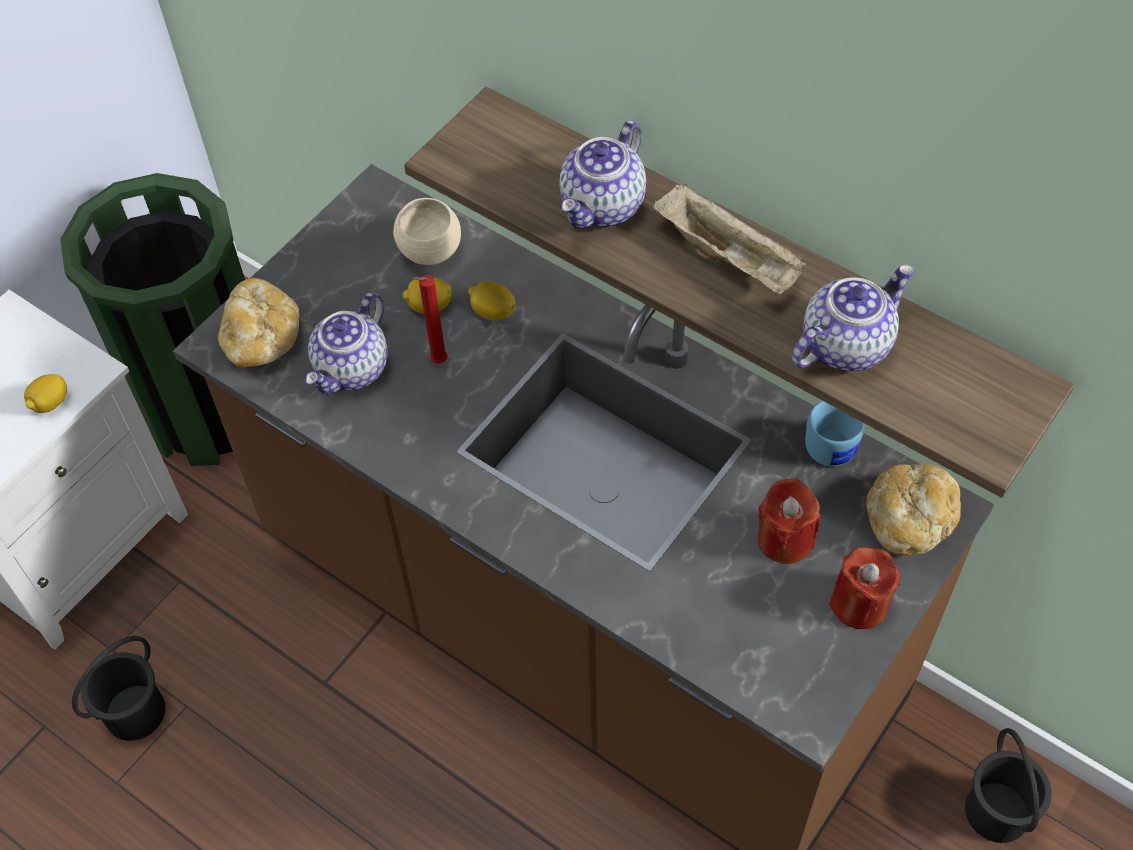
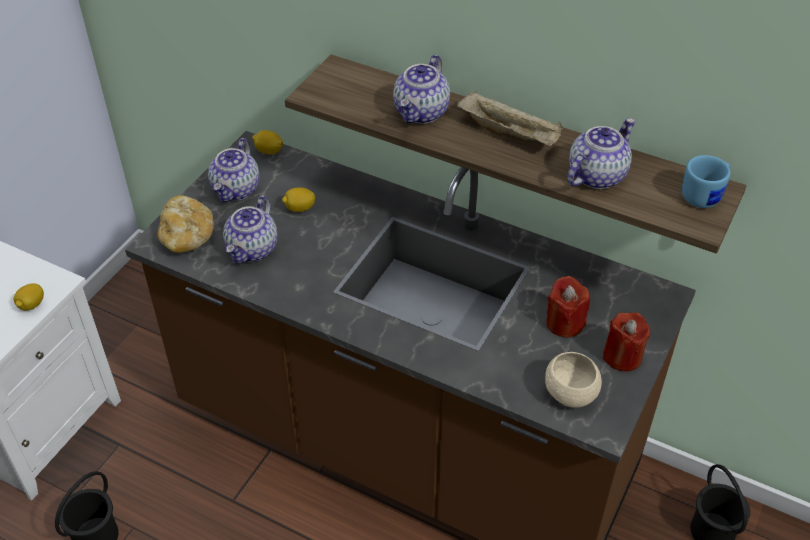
camera: 10 degrees left, 10 degrees down
(212, 408) = (130, 331): green trash can -> none
(343, 266) = (236, 190): none -> teapot
(430, 250) = (294, 176): beige bowl -> beige bowl (570, 394)
(436, 362) = (310, 240): red candle -> none
(493, 312) = (343, 208): lemon -> lemon (269, 151)
(838, 445) = (587, 265): blue mug -> blue mug (705, 195)
(909, 520) = (643, 304): bread -> none

